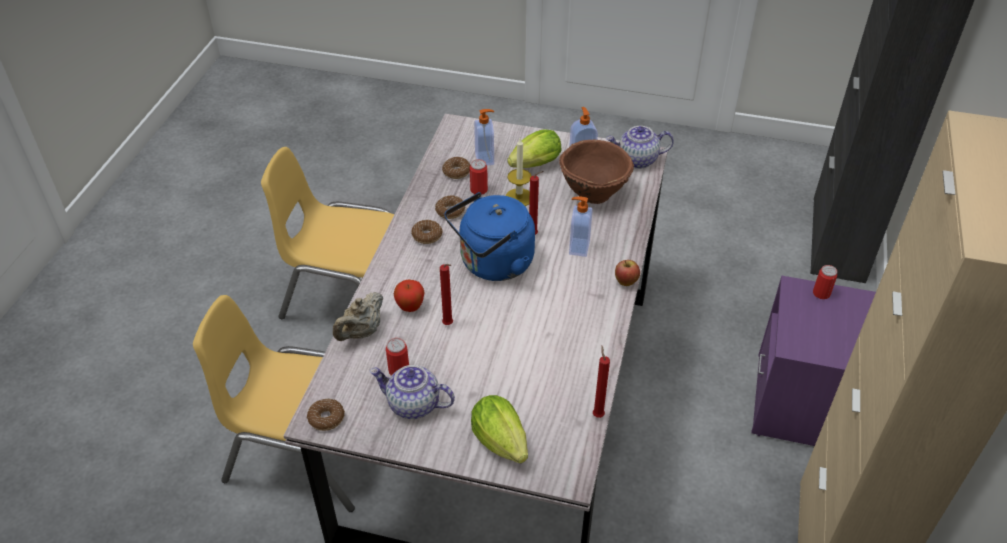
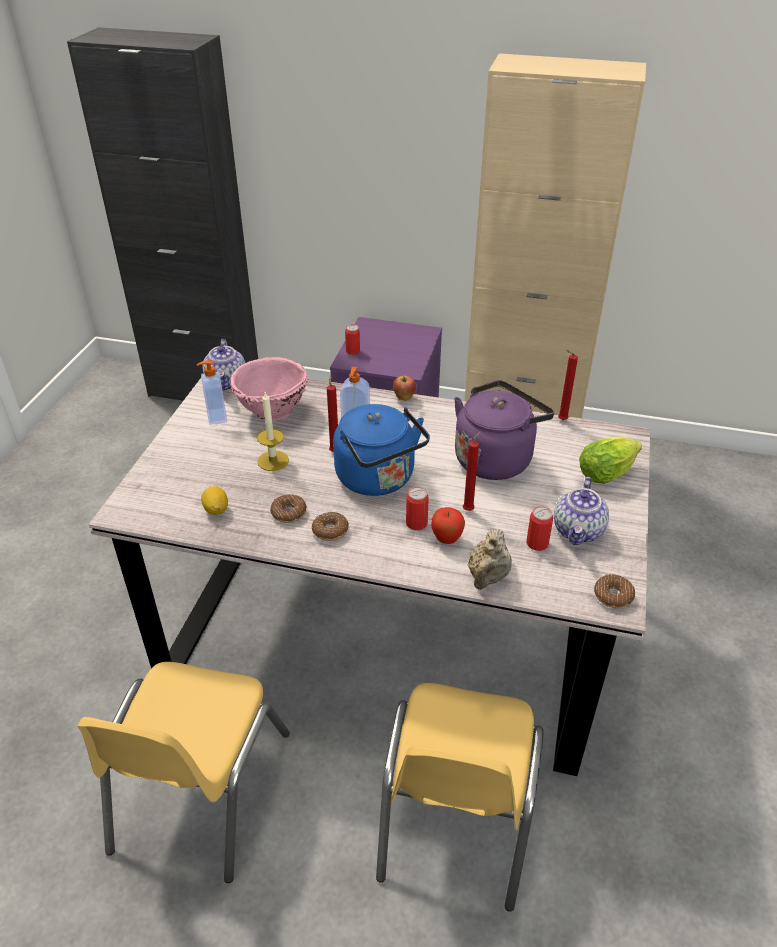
camera: 90 degrees left, 5 degrees down
(361, 332) = (487, 577): beige teapot -> beige teapot turned 75 degrees clockwise
(456, 171) = (216, 509): donut -> lemon
(479, 190) = (254, 491): can -> can (416, 523)
(485, 158) = (197, 486): soap dispenser -> none
(526, 350) = (495, 458): none -> purple kettle
(533, 166) = (219, 450): lettuce -> none
(593, 191) = (272, 411): brown bowl -> pink bowl

